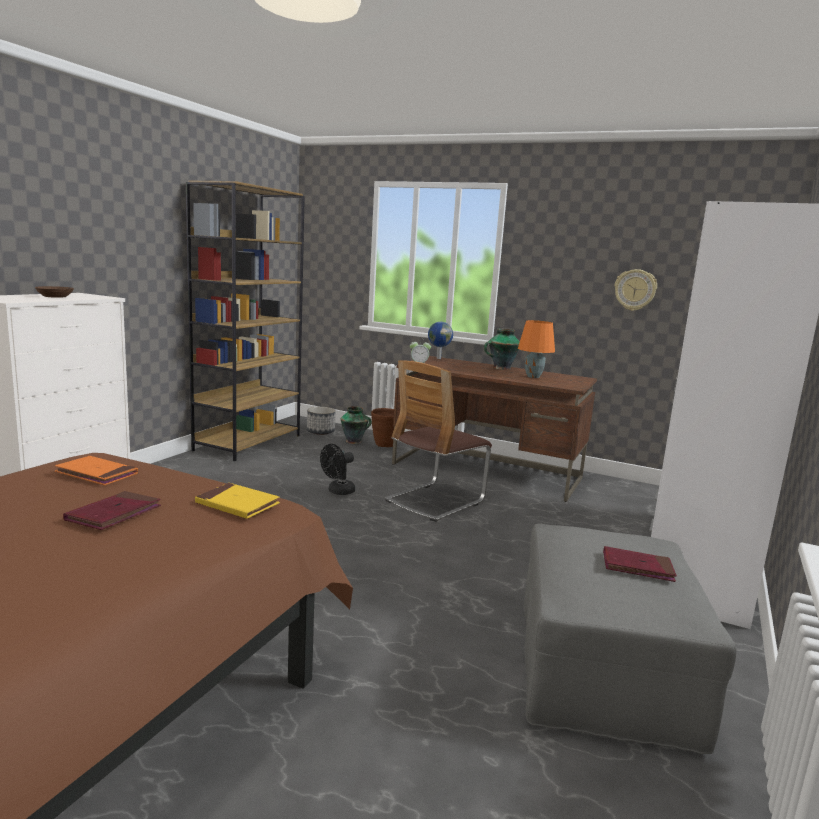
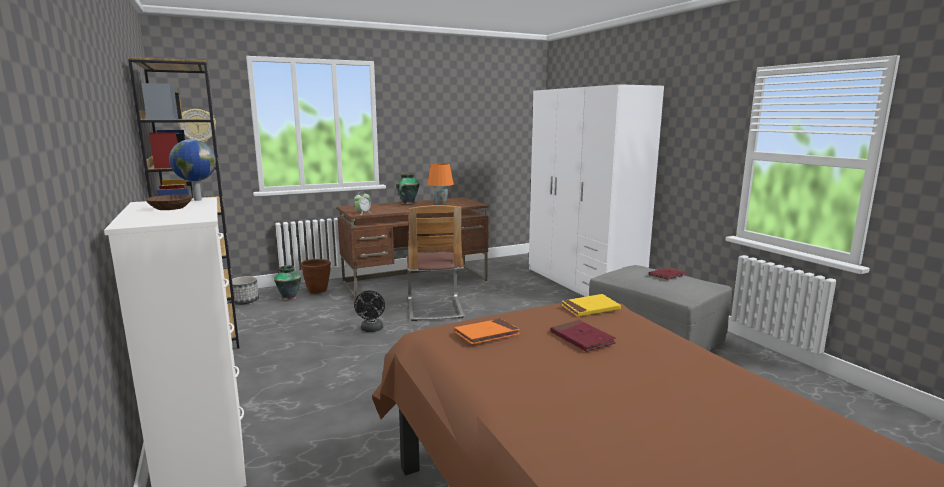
camera: 50 degrees left, 0 degrees up
(438, 358) = (351, 206): globe -> globe (197, 200)
(635, 290) = (470, 135): wall clock -> wall clock (197, 126)

